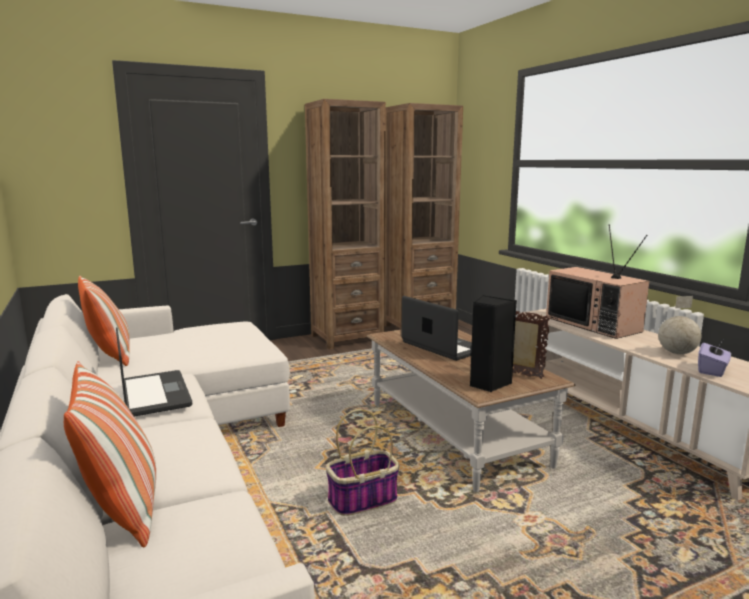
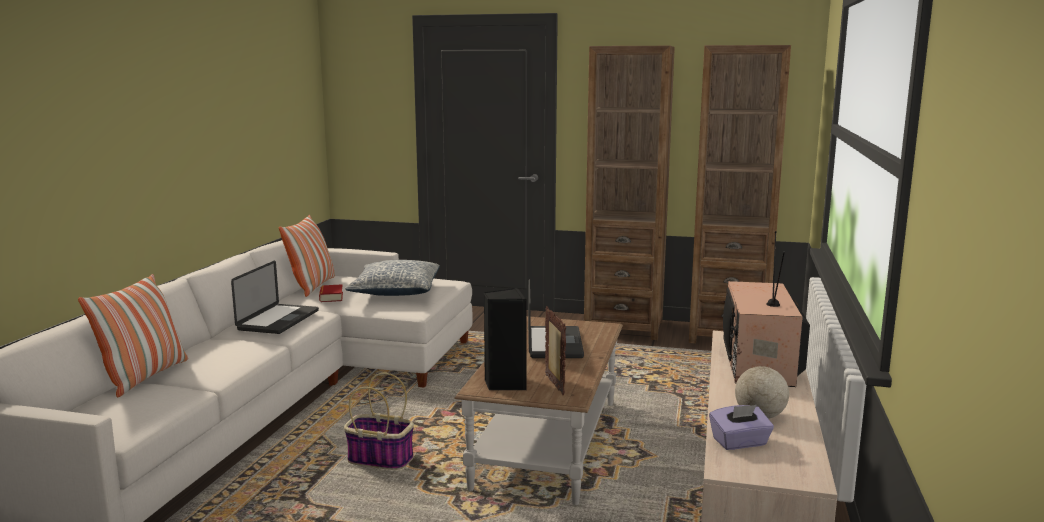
camera: 40 degrees right, 0 degrees up
(160, 359) = (331, 297): none -> book
(214, 340) = (396, 291): none -> pillow

